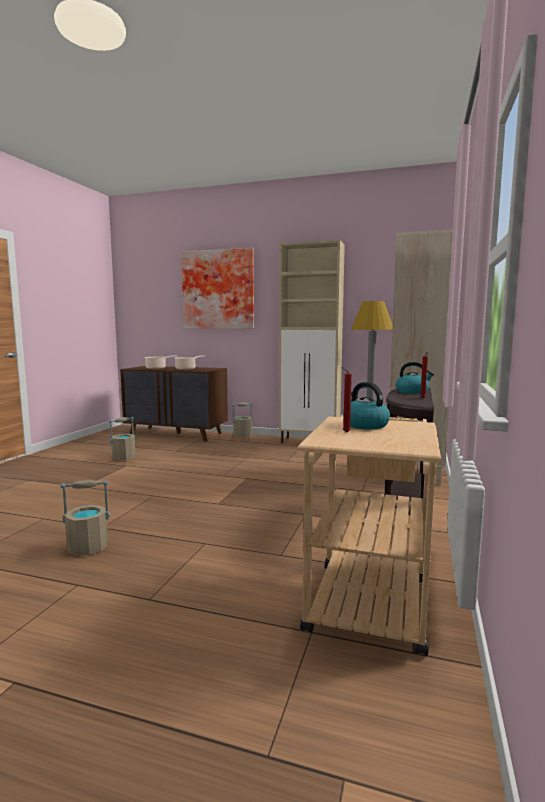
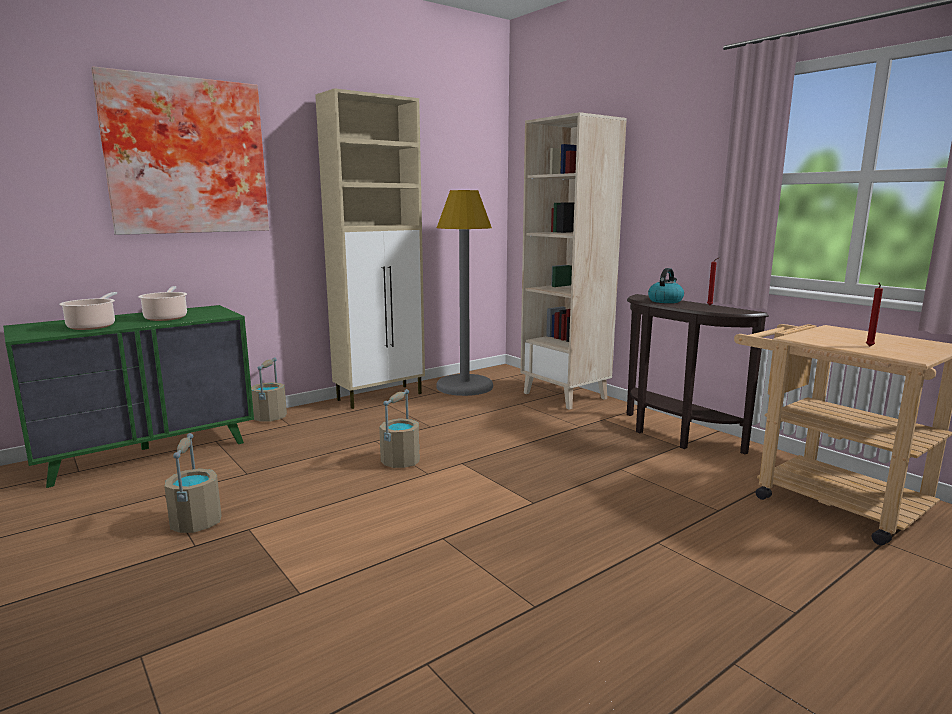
camera: 55 degrees left, 5 degrees up
(88, 548) = (607, 633): beige bucket -> beige bucket (400, 461)
(176, 434) = (147, 451): brown dresser -> green dresser
(364, 425) = (833, 338): kettle -> none

